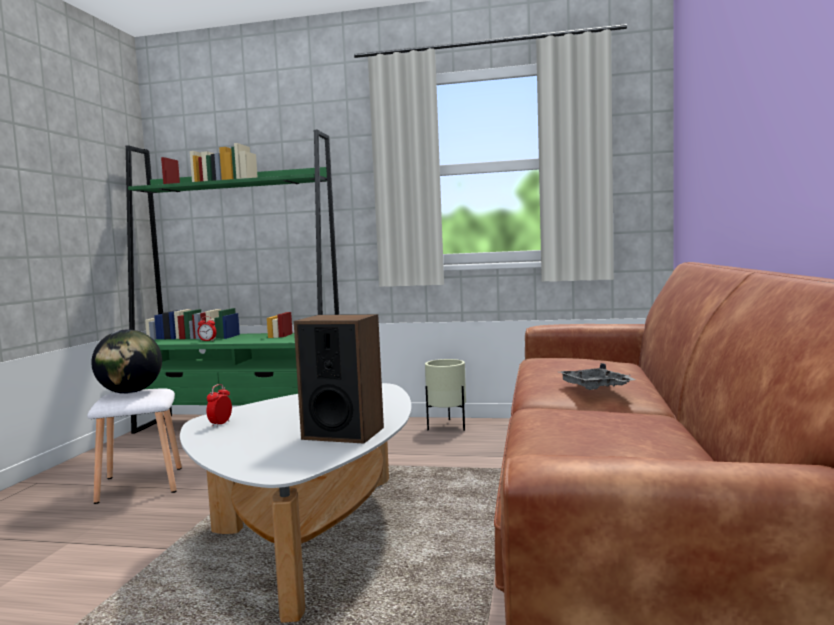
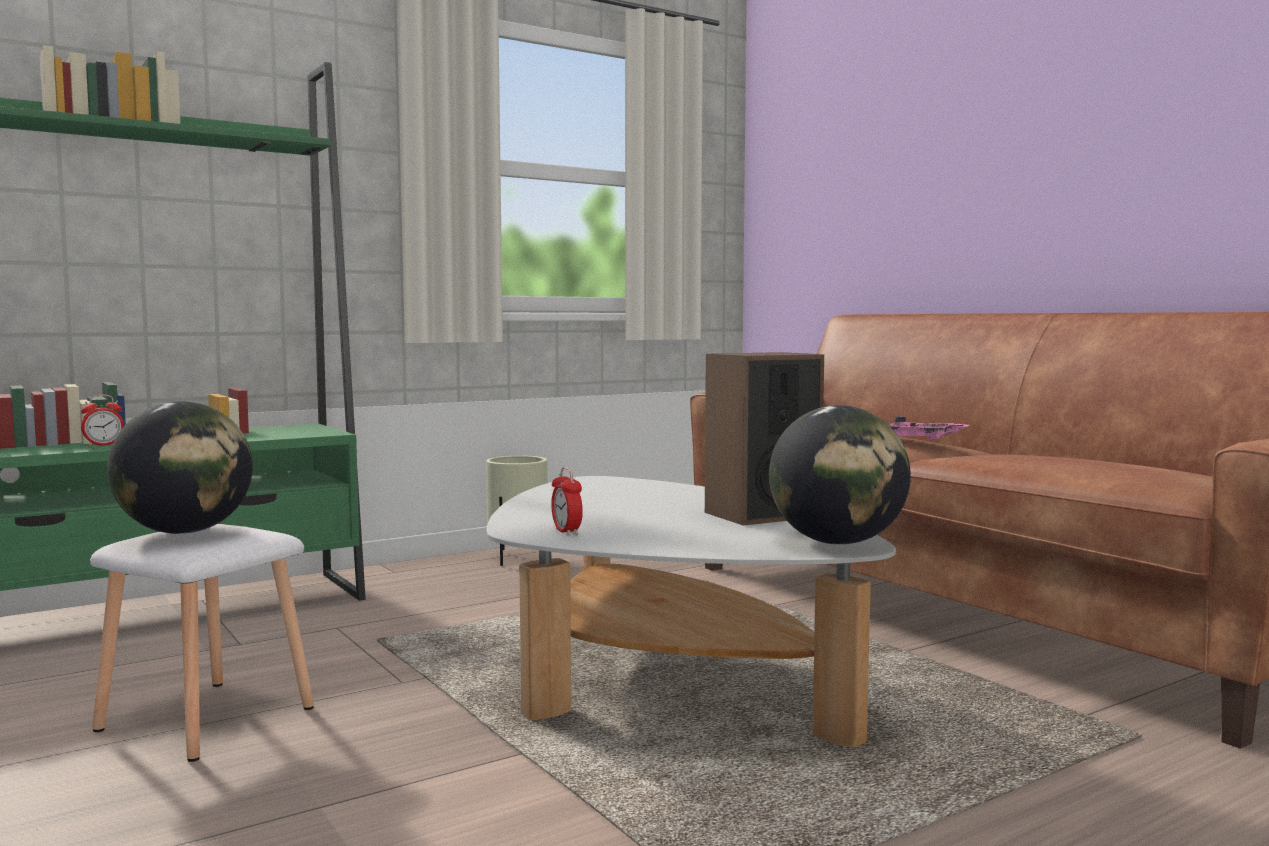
camera: 45 degrees left, 0 degrees up
(285, 467) = (837, 542): none -> globe
(596, 387) = (921, 439): grey tray -> pink tray

